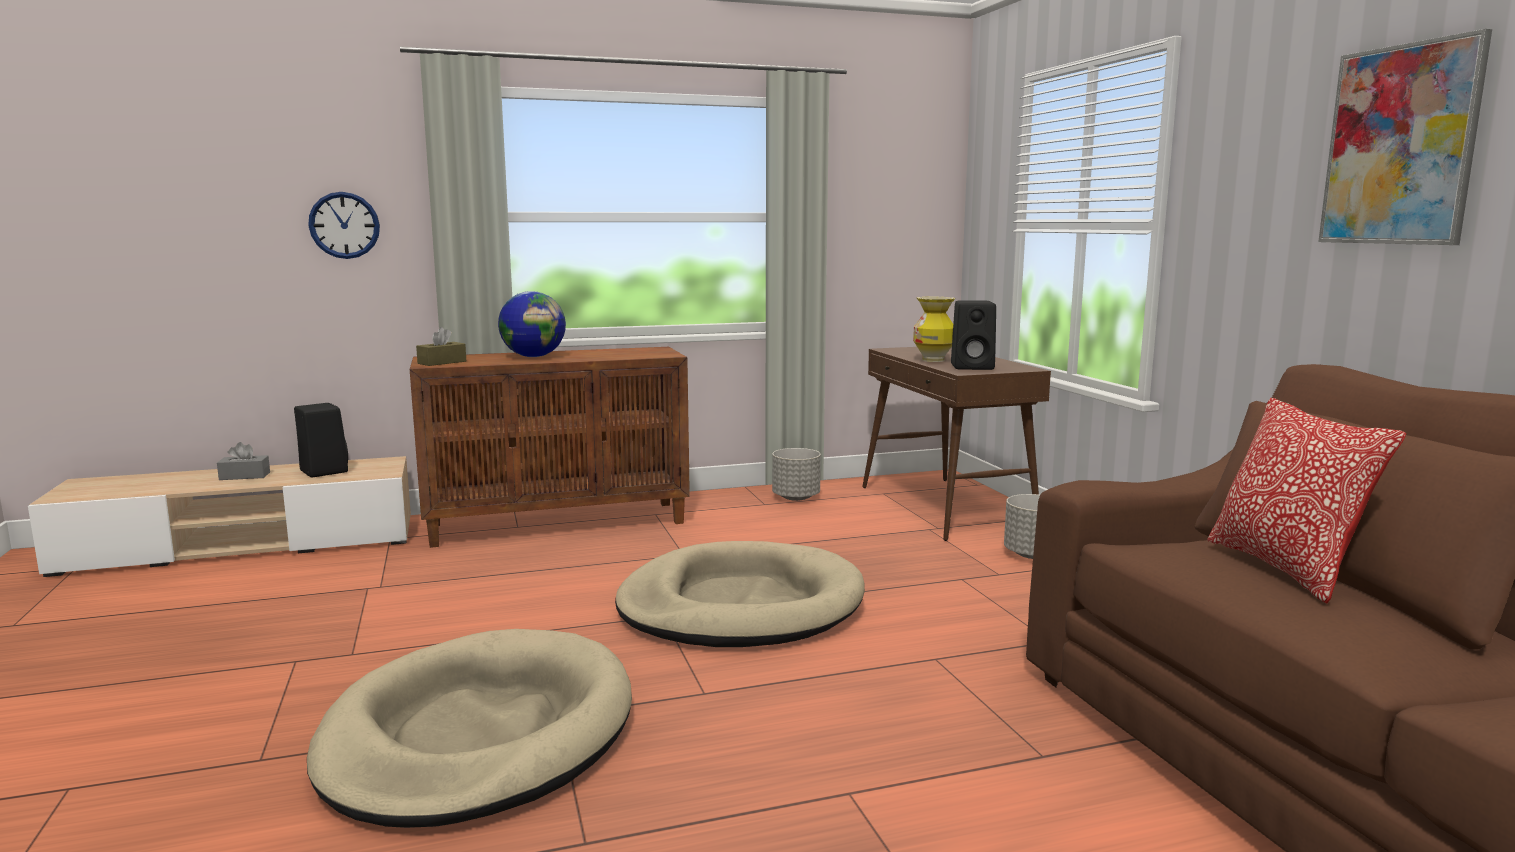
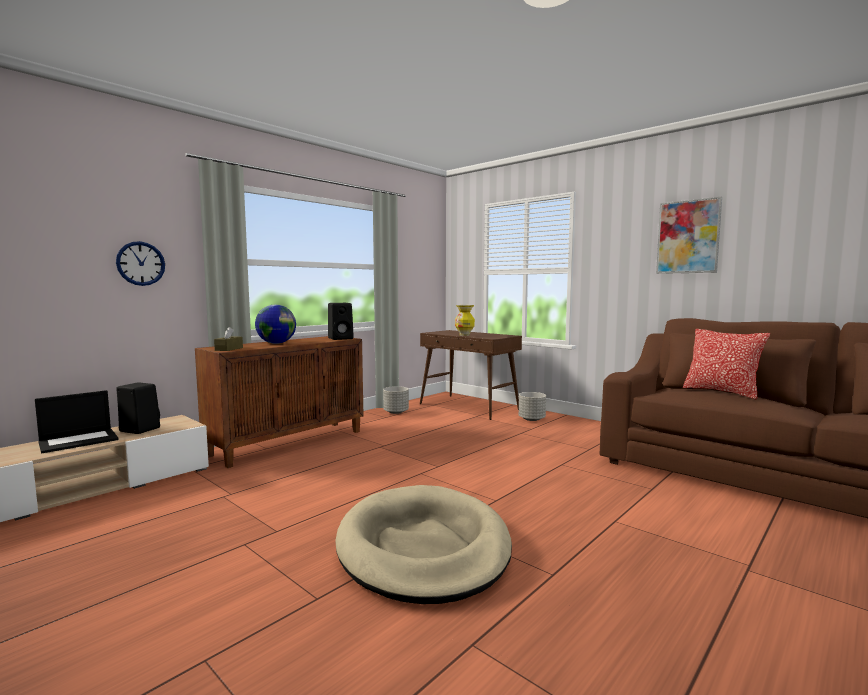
camera: 30 degrees left, 5 degrees down
(244, 476) = (79, 440): grey tissue box -> laptop
(740, 605) = (449, 461): beige dog bed -> none
(973, 367) = (489, 336): black speaker -> black speaker (341, 338)

